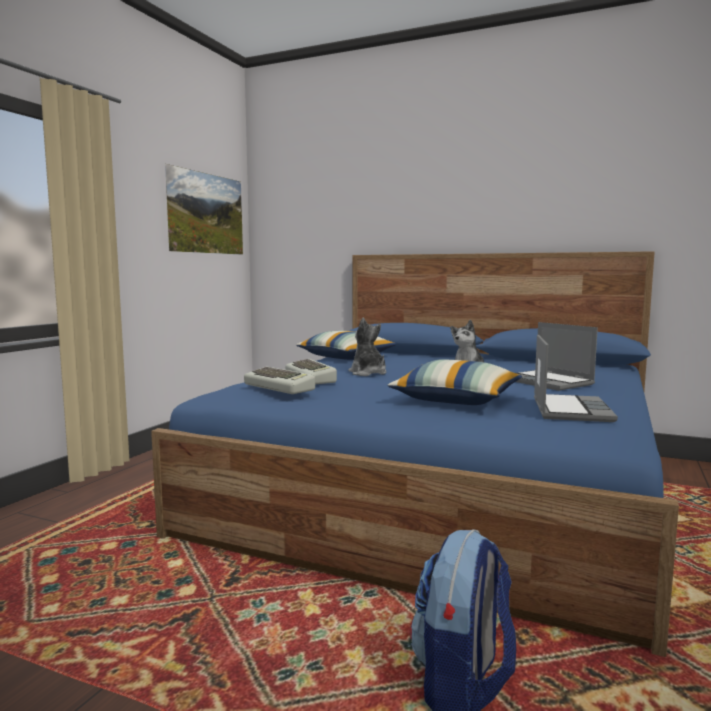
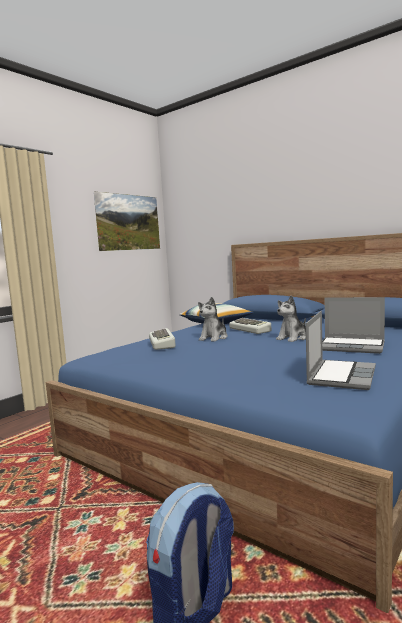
camera: 15 degrees right, 0 degrees up
(280, 387) = (132, 351): keyboard -> keyboard (251, 330)
(368, 373) = (214, 338): plush toy -> plush toy turned 135 degrees counterclockwise
(456, 400) = (256, 364): pillow -> none
(549, 382) = (352, 346): laptop -> laptop turned 45 degrees counterclockwise

